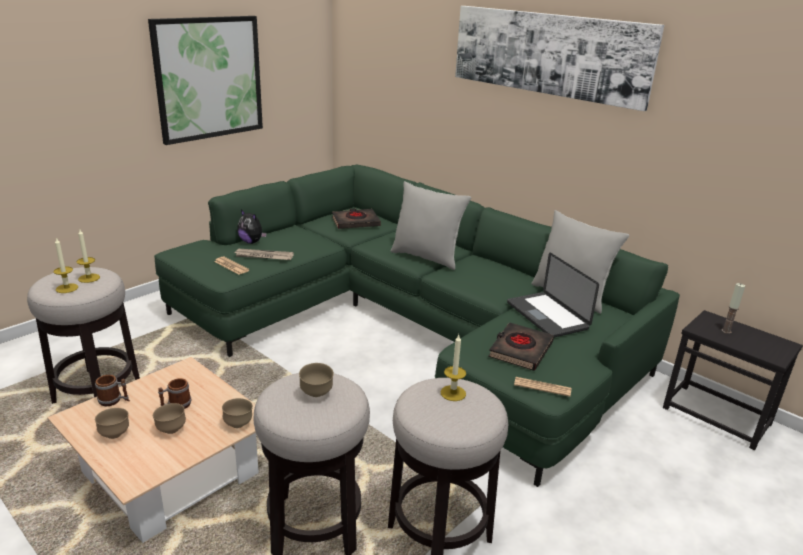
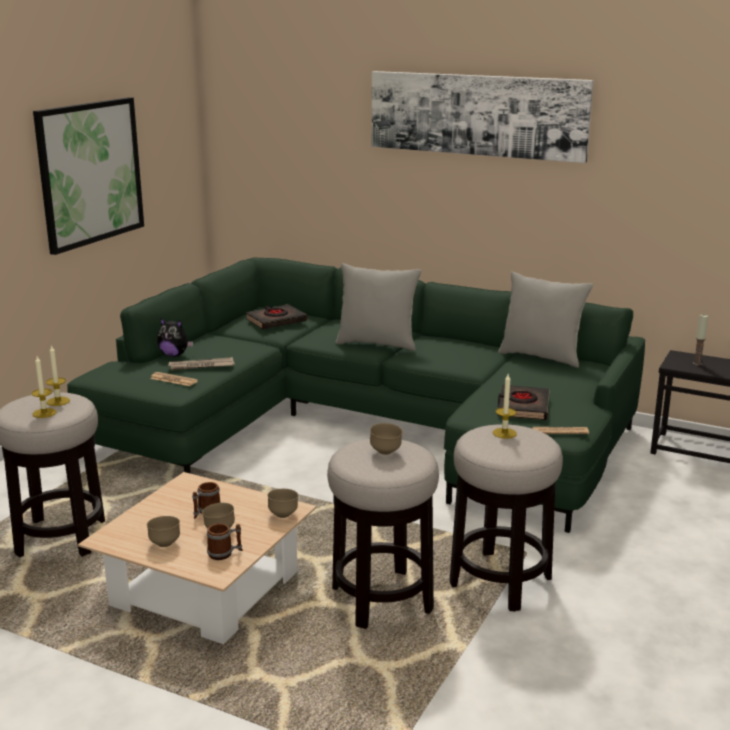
camera: 15 degrees left, 5 degrees down
(114, 400) = (136, 519): mug -> mug (225, 553)
(547, 316) = (530, 376): laptop -> none

